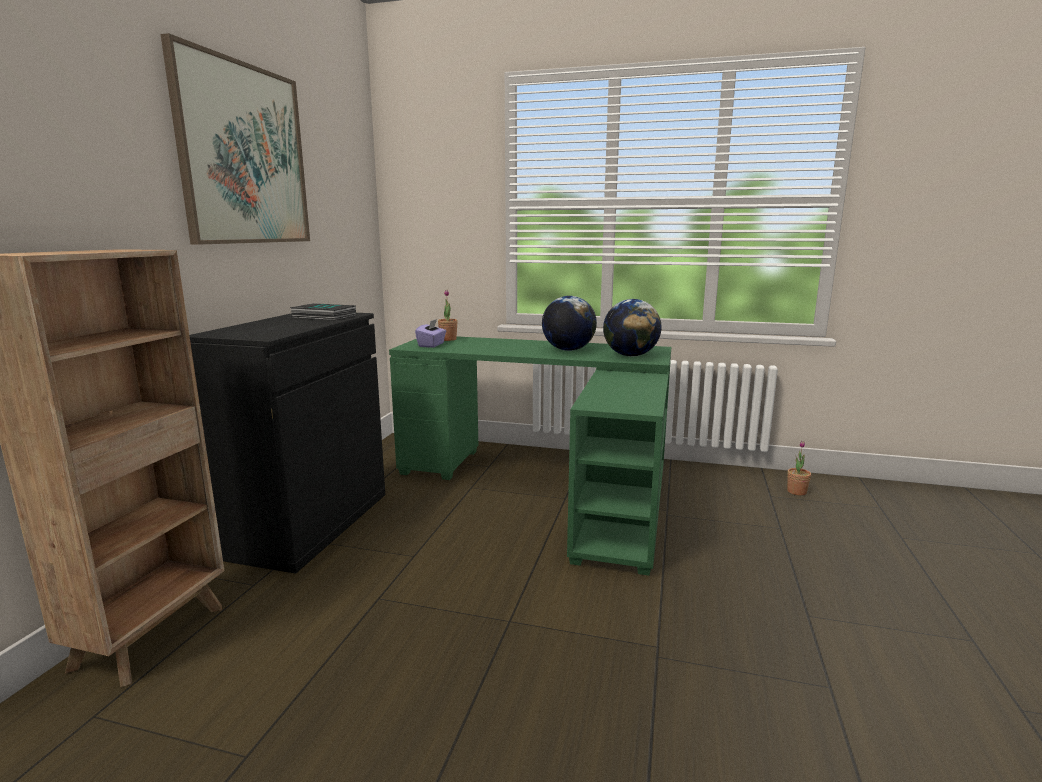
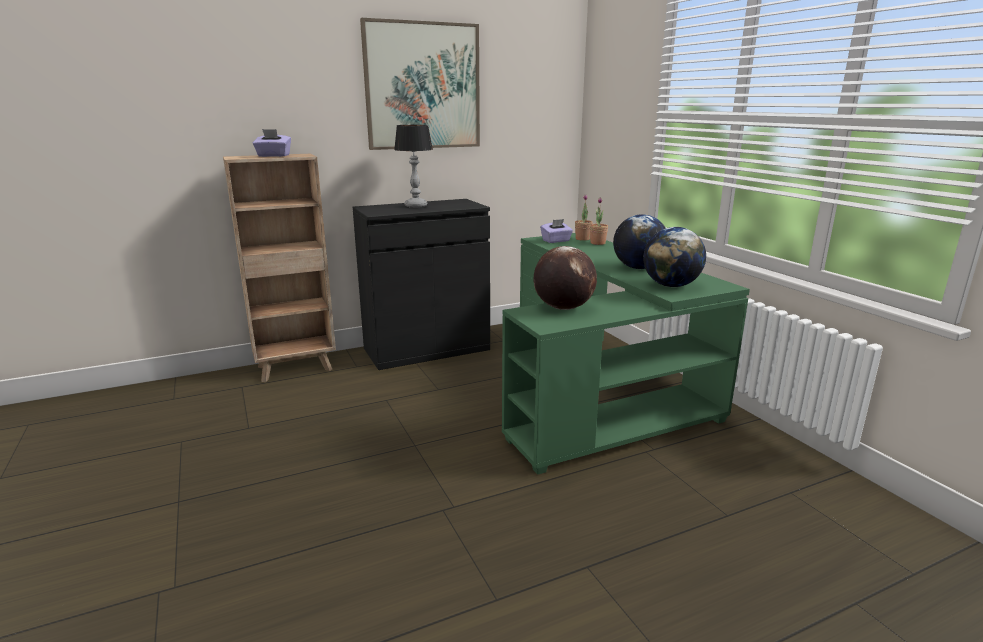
camera: 50 degrees right, 5 degrees up
(85, 251) = (273, 156): none -> purple tissue box
(280, 323) = (416, 206): none -> table lamp
(323, 316) = (453, 205): book -> none
(605, 393) = (563, 308): none -> globe
(796, 492) = (835, 506): potted plant -> potted plant (597, 243)

